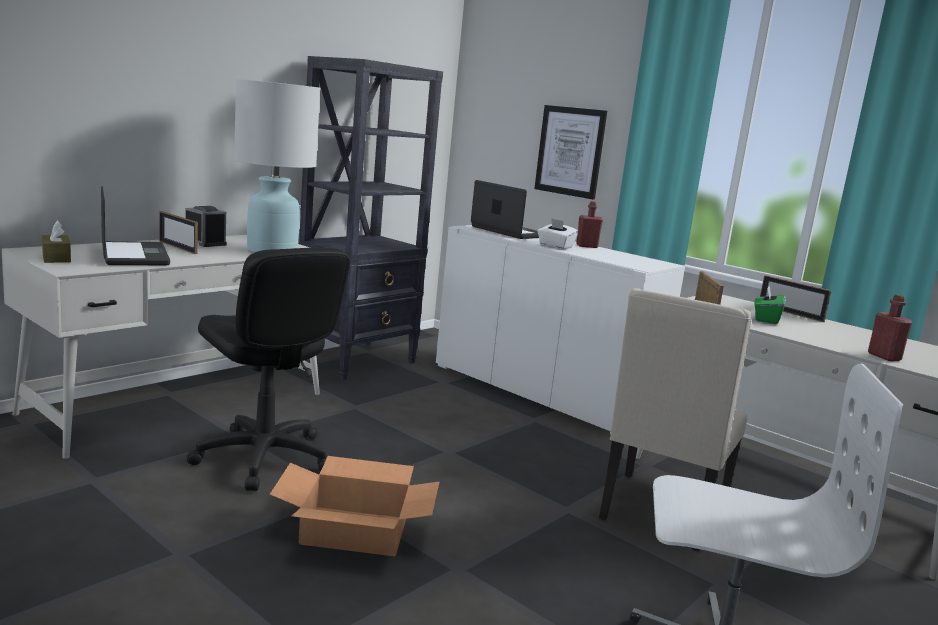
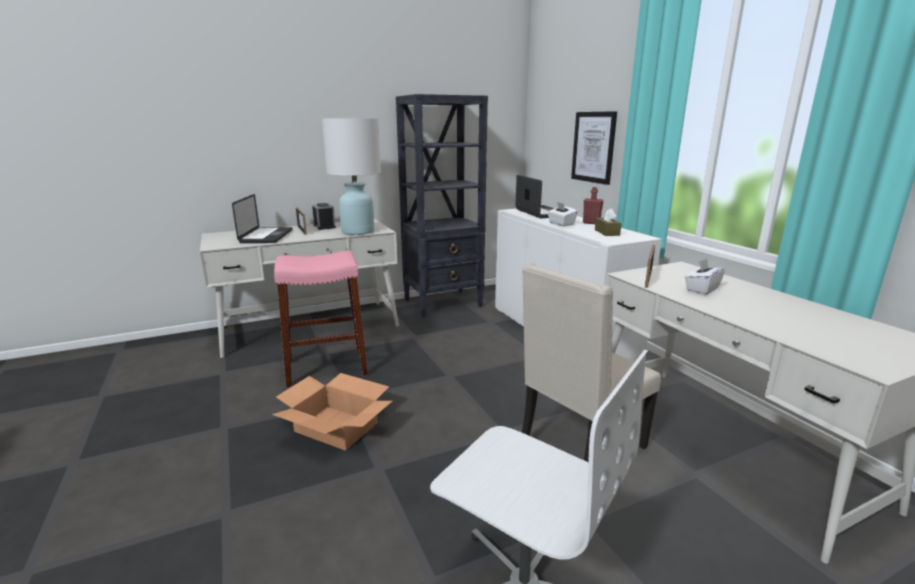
camera: 25 degrees right, 5 degrees up
(56, 258) = (220, 239): brown tissue box -> brown tissue box (607, 232)
(264, 458) = (326, 368): black office chair -> pink stool
(766, 319) = (701, 289): green tissue box -> white tissue box
(790, 313) = (740, 283): picture frame -> none
(884, 357) = (790, 334): red bottle -> none

